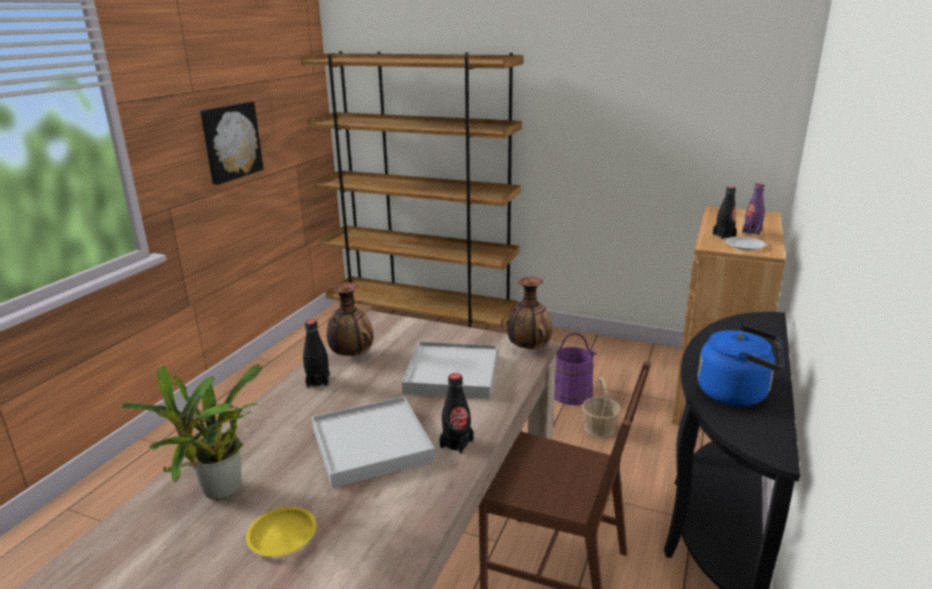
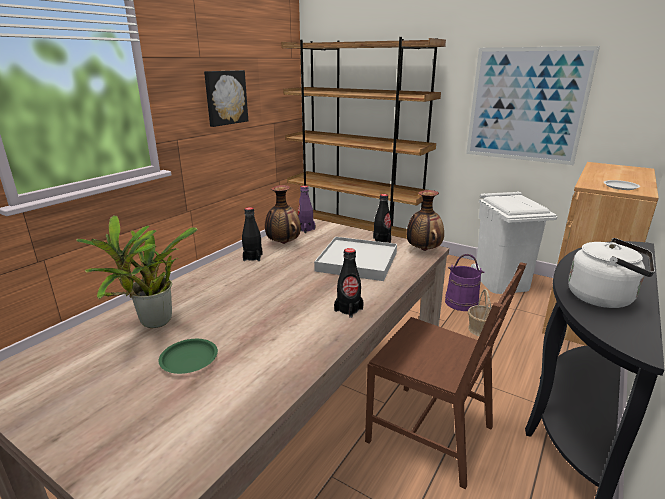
camera: 10 degrees right, 0 degrees up
(281, 536) = (188, 359): yellow plate -> green plate
(372, 444) = (280, 303): white tray -> none
(617, 360) = (502, 282): none -> white trash can
(628, 137) = (526, 105): none -> picture
(724, 236) = (601, 180): black bottle -> black bottle (381, 240)
(737, 393) = (604, 298): blue kettle -> white kettle
(751, 232) = (627, 179): purple bottle -> purple bottle (305, 229)

